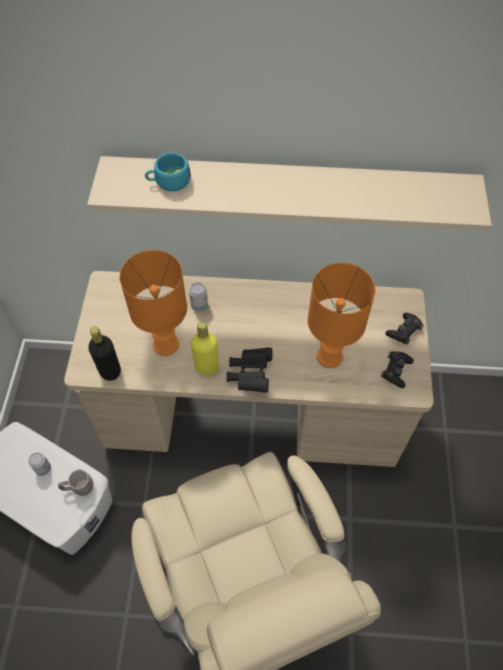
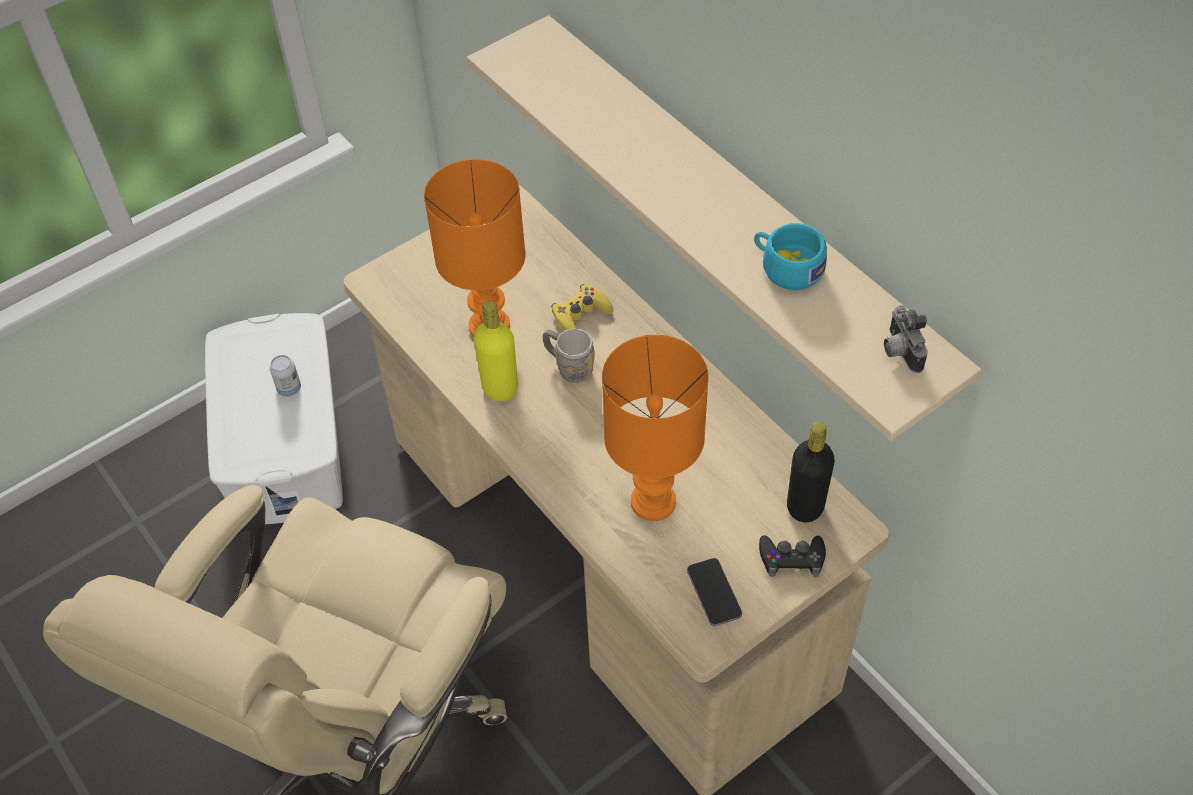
camera: 50 degrees right, 5 degrees down
(79, 488) = (297, 441): grey mug -> grey mug (569, 367)
(110, 371) = (399, 305): black bottle -> black bottle (805, 507)
(168, 181) = (579, 92): turquoise cup -> turquoise cup (786, 267)
(199, 305) = (581, 314): can -> yellow game controller
(250, 374) = (536, 438): black binoculars -> none
(396, 370) = (714, 593): black game controller -> phone
(449, 191) = (899, 351): none -> camera

